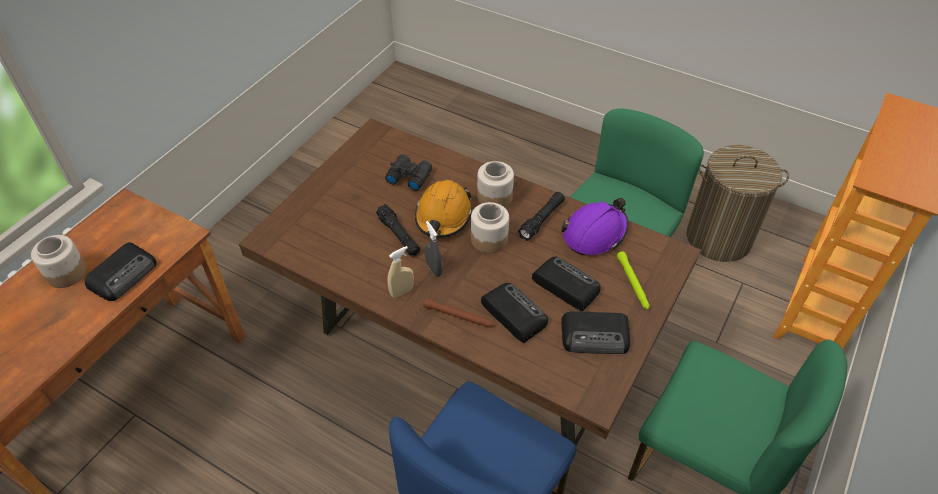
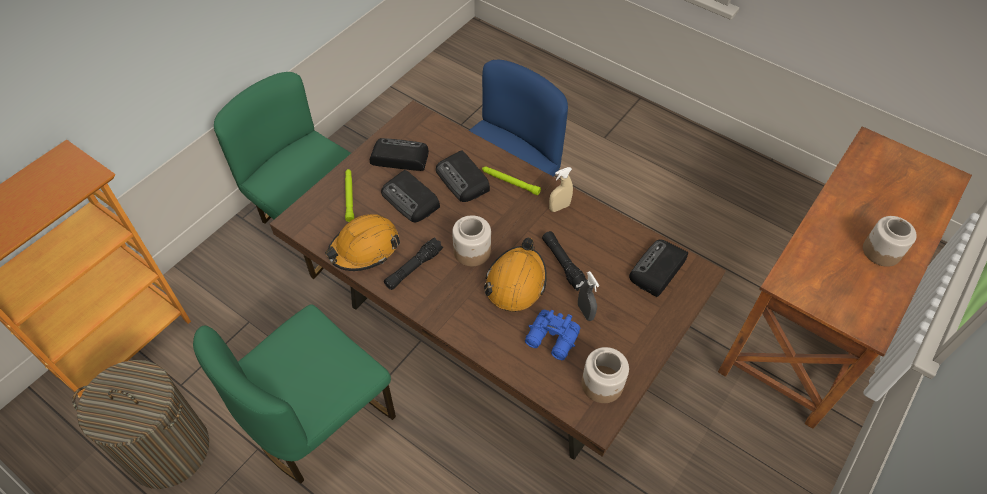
camera: 175 degrees left, 5 degrees up
(124, 274) = (824, 245): radio -> radio (657, 270)
(409, 176) = (552, 340): black binoculars -> blue binoculars
(434, 269) = (529, 226): grey spray bottle -> grey spray bottle (585, 312)
(459, 316) = (510, 182): brown flashlight -> green flashlight
(494, 197) = (458, 301): jar -> jar (602, 384)
(595, 233) = (364, 248): purple hard hat -> orange hard hat

